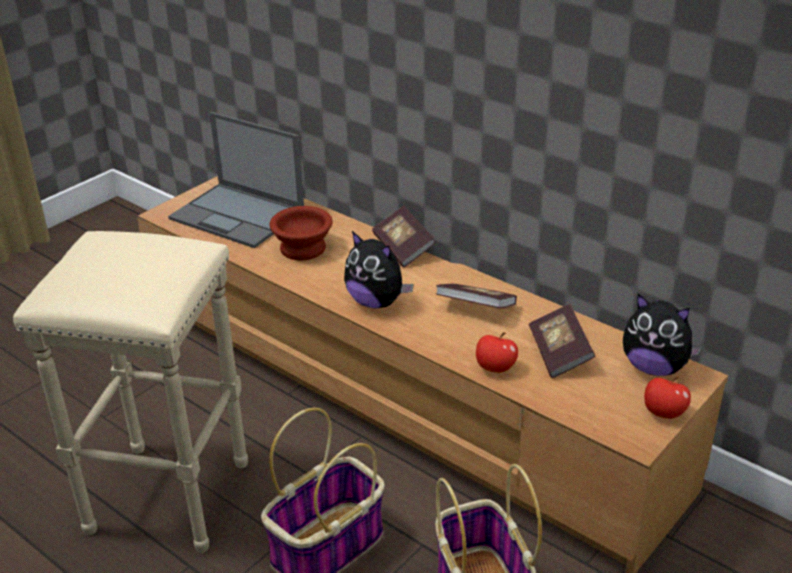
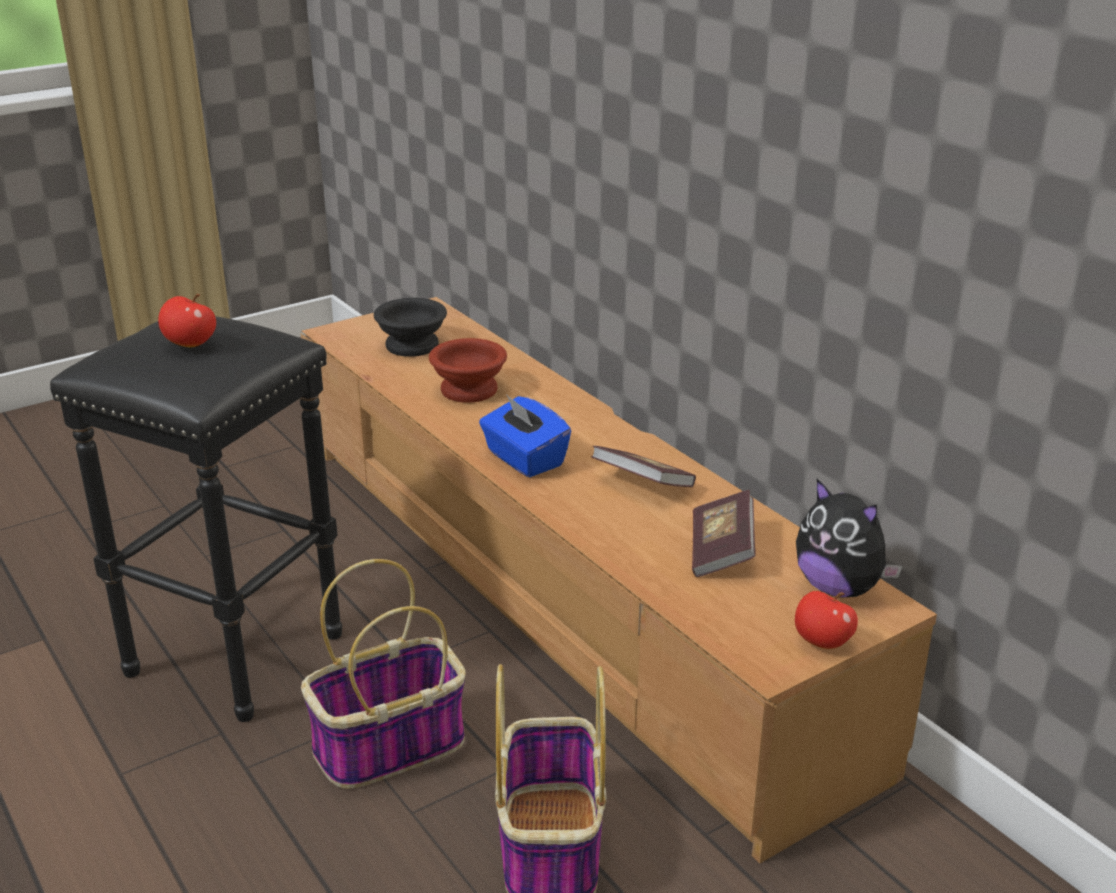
camera: 15 degrees right, 5 degrees down
(172, 494) = (240, 652): beige stool -> black stool
(238, 215) = (414, 346): laptop -> black bowl
(376, 302) = (524, 459): plush toy -> blue tissue box
(403, 248) = (589, 407): book -> none
(495, 368) = (629, 554): apple -> apple (190, 344)

